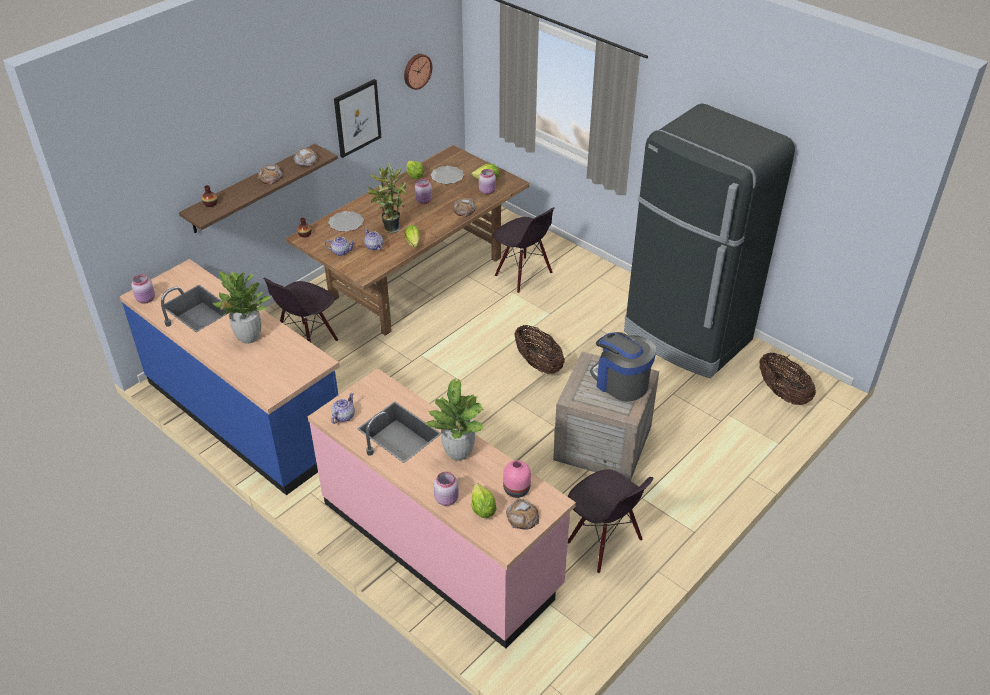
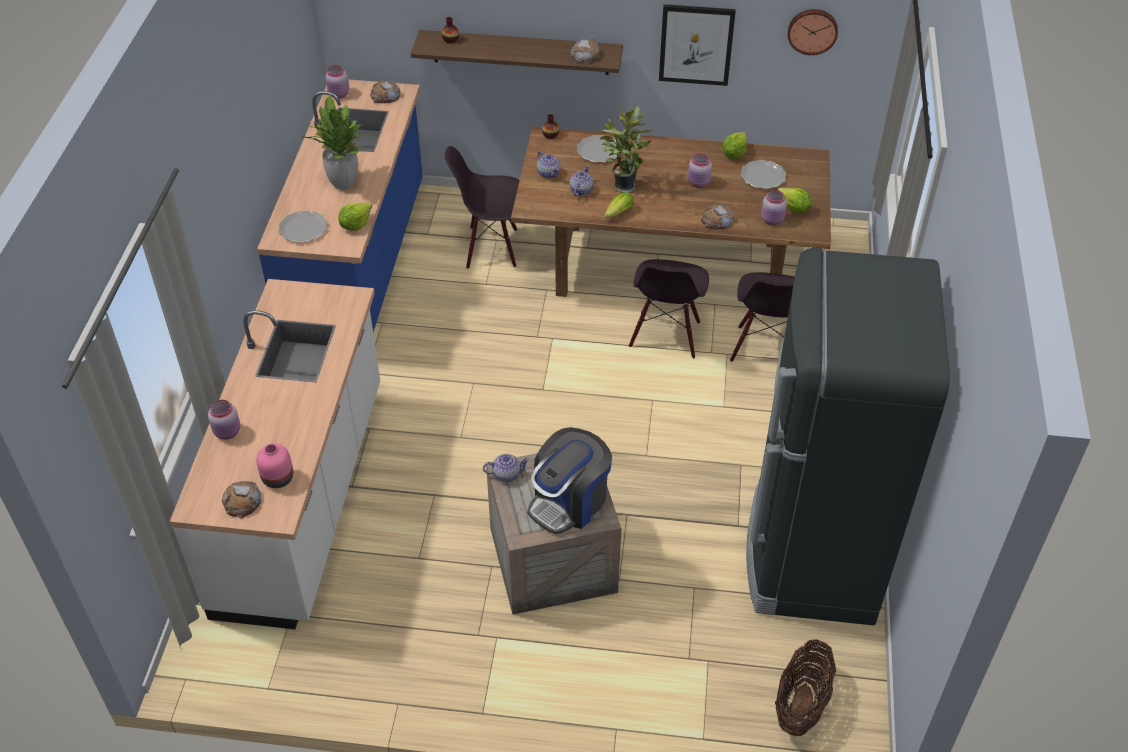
camera: 55 degrees right, 5 degrees up
(270, 177) = (531, 49): bread -> bread (385, 95)
(274, 377) = (303, 228): none -> plate
(343, 416) = (286, 302): teapot -> teapot (506, 474)
(441, 544) = (303, 498): pink counter -> white counter
(458, 452) = (298, 408): potted plant -> none
(482, 509) = (231, 466): lettuce -> lettuce (355, 225)
(538, 364) = (629, 439): basket -> none
(603, 542) = (404, 633): black chair -> black chair (666, 335)
(620, 382) = (569, 501): coffee machine -> coffee machine turned 150 degrees counterclockwise

